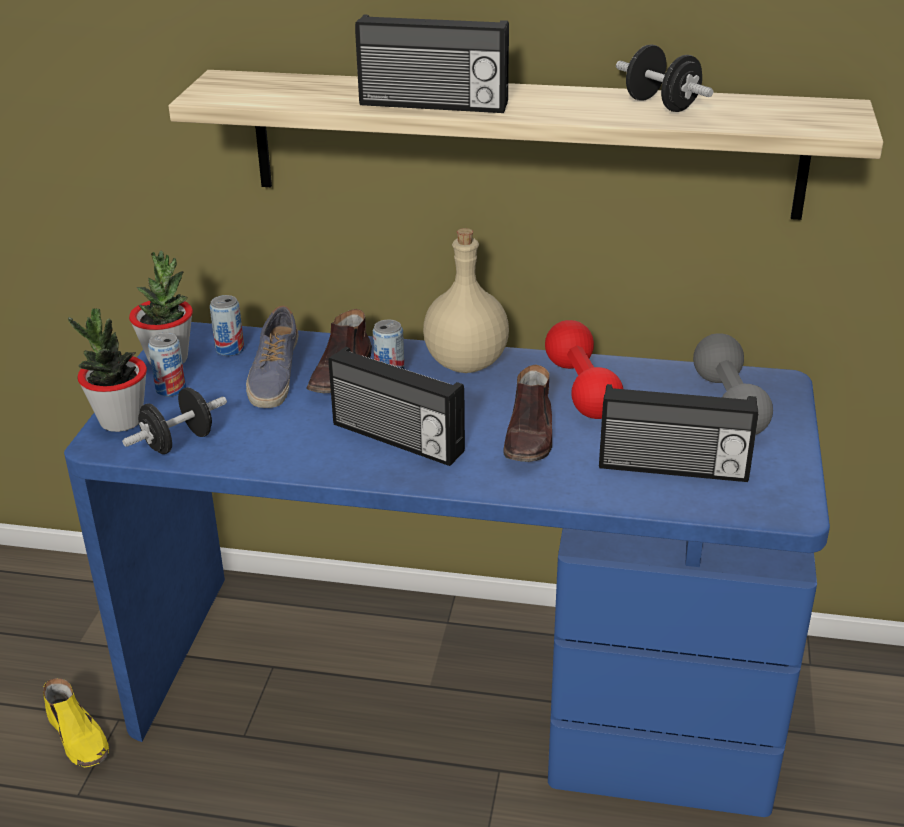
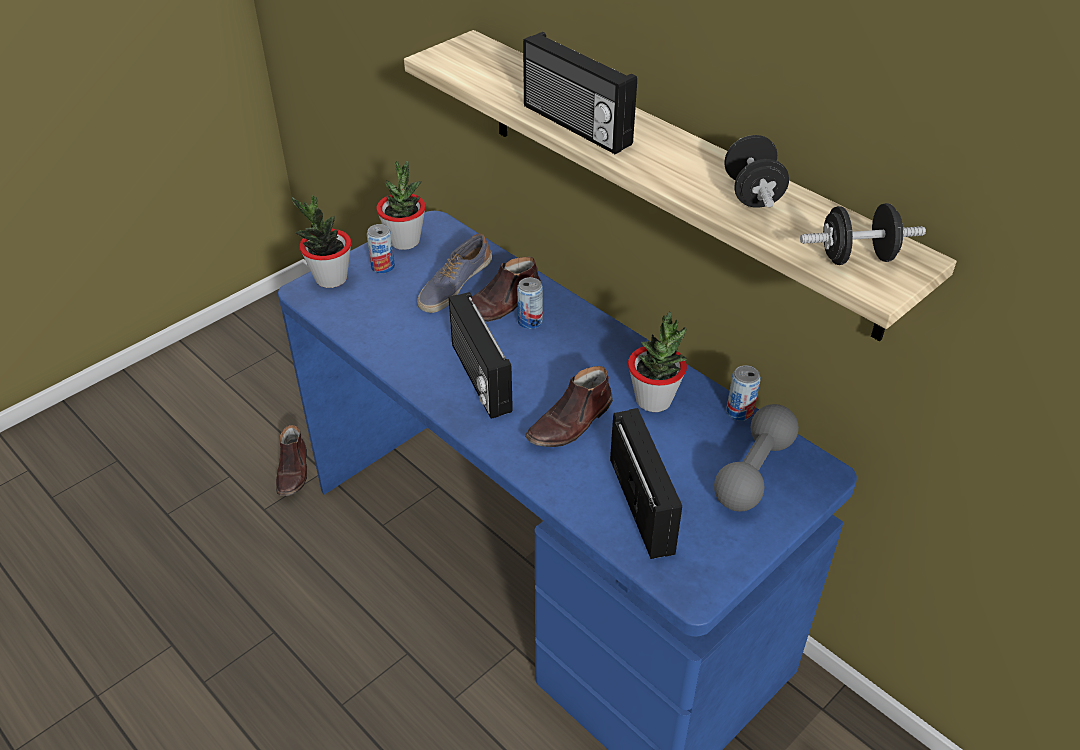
camera: 35 degrees right, 10 degrees up
(79, 737) = (293, 471): yellow shoe -> brown shoe
(178, 442) = (347, 312): black dumbbell -> black dumbbell (856, 257)
(230, 349) = (449, 250): can -> can (739, 411)
(465, 363) = (594, 335): beige bottle -> none
(581, 389) = (654, 400): red dumbbell -> potted plant
(673, 468) = (644, 505): radio -> radio turned 150 degrees counterclockwise

